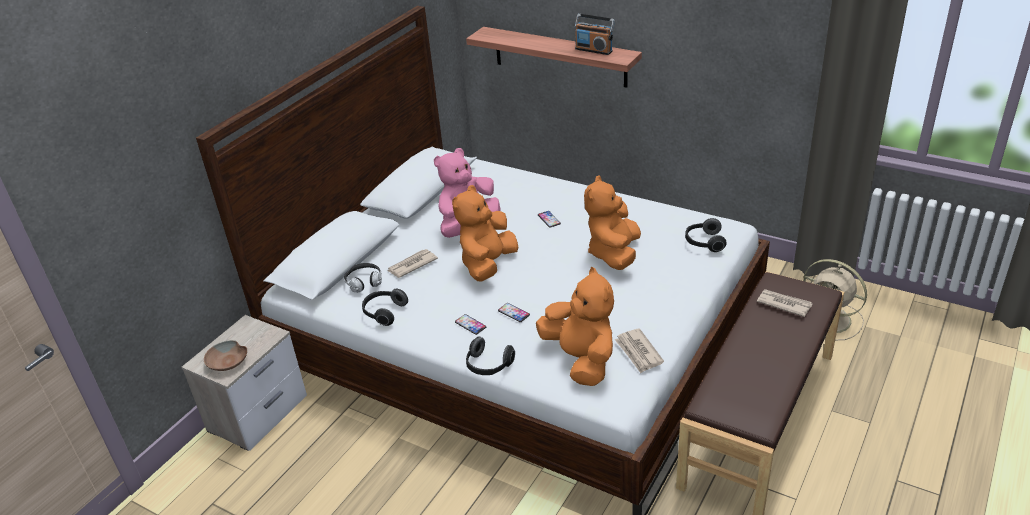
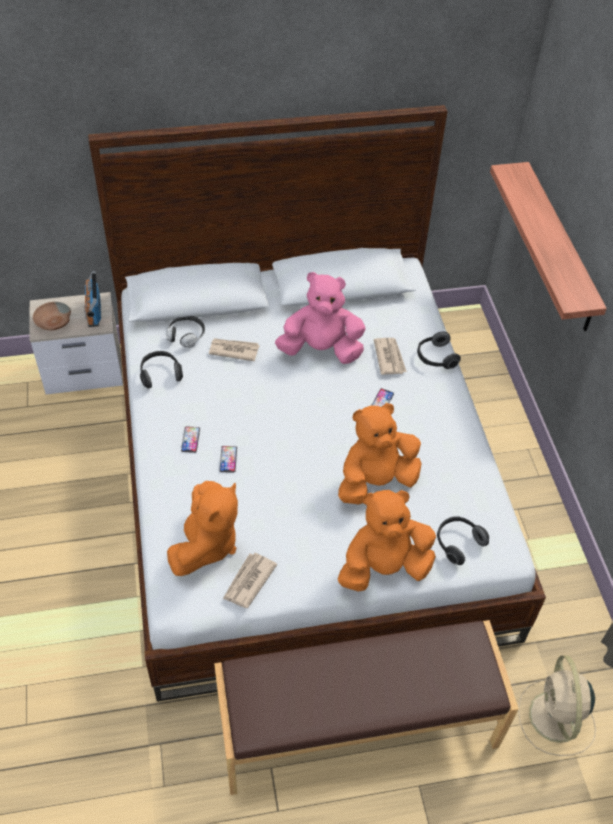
camera: 45 degrees right, 15 degrees up
(487, 264) = (278, 400): orange plush toy -> orange plush toy (384, 567)
(488, 366) = (150, 485): headphones -> headphones (435, 358)
(594, 50) = (568, 269): radio -> radio (94, 312)
(783, 304) = (440, 663): newspaper -> newspaper (389, 357)

